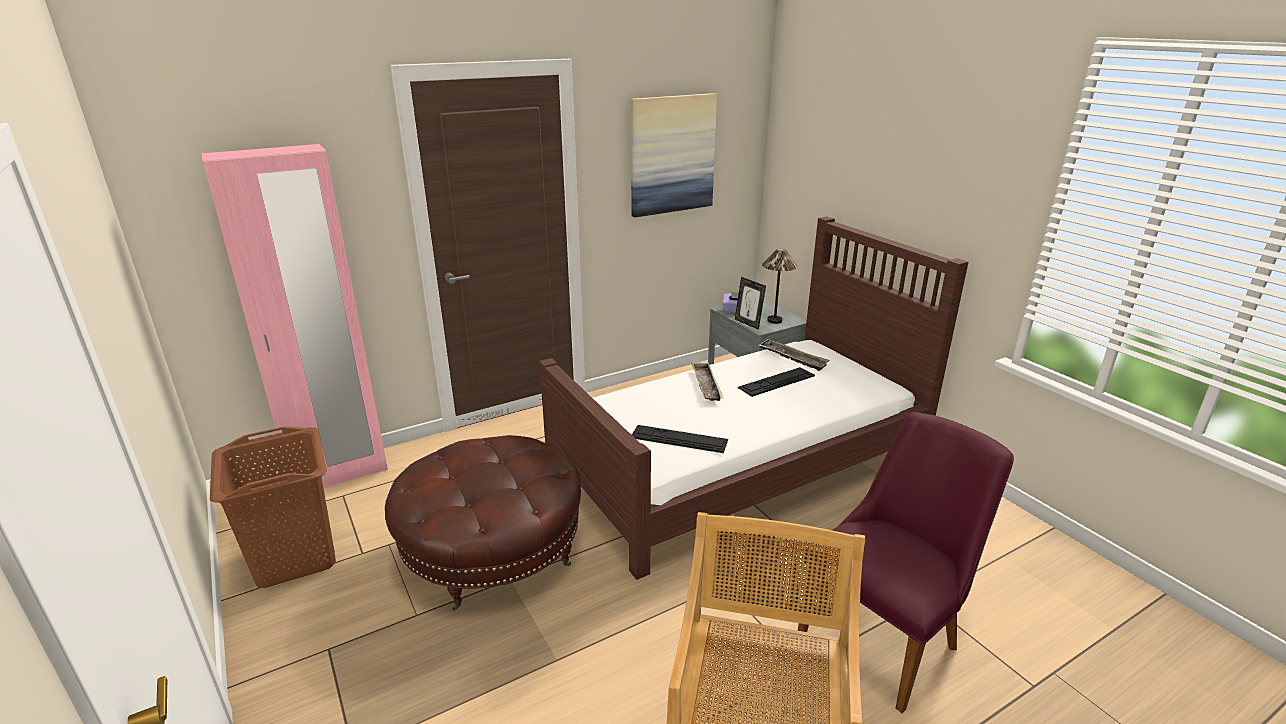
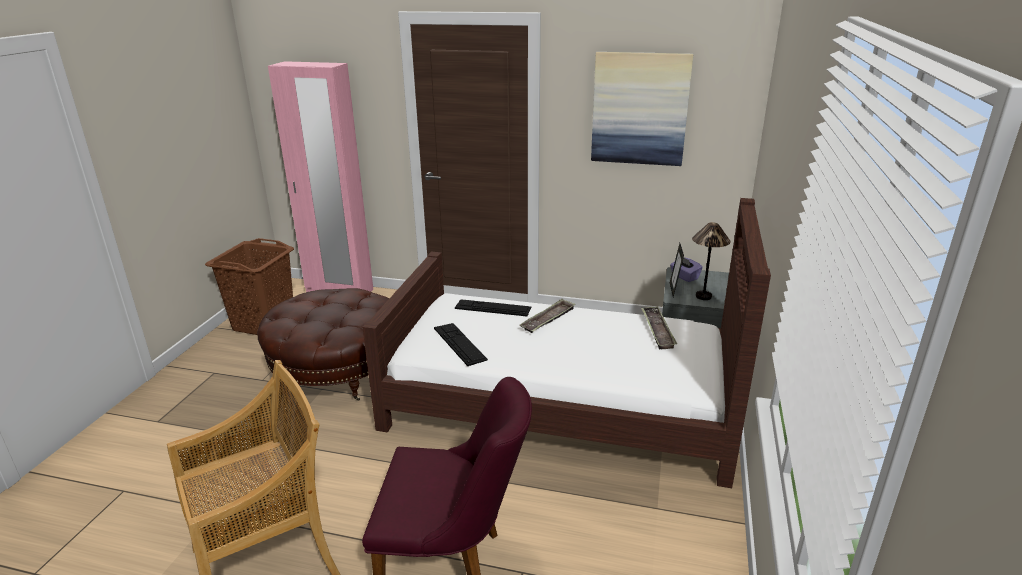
camera: 45 degrees right, 0 degrees up
(776, 381) = (605, 341): keyboard -> keyboard (493, 308)

